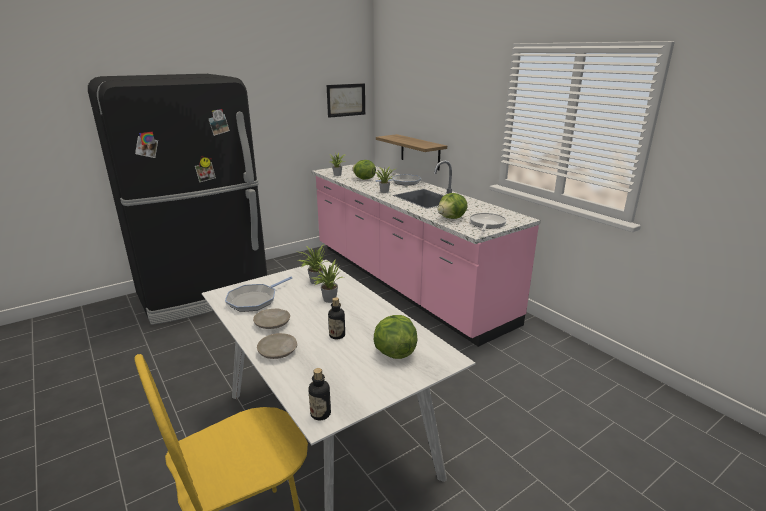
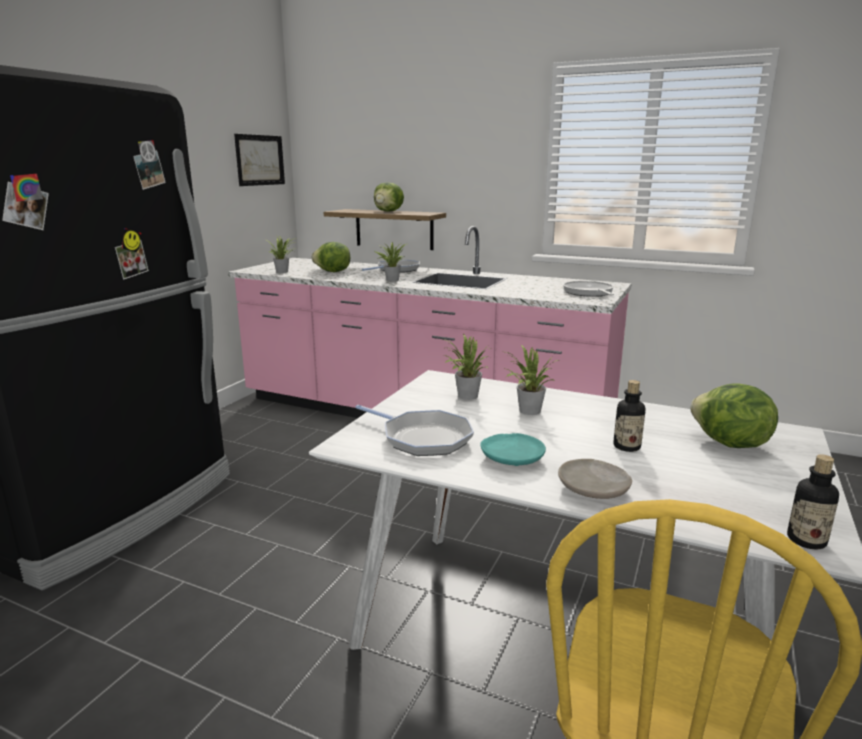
camera: 30 degrees left, 5 degrees down
(254, 300) = (422, 438): frying pan -> frying pan turned 60 degrees counterclockwise
(272, 323) = (512, 458): beige plate -> turquoise plate
(452, 218) = (538, 293): lettuce -> lettuce (389, 211)

